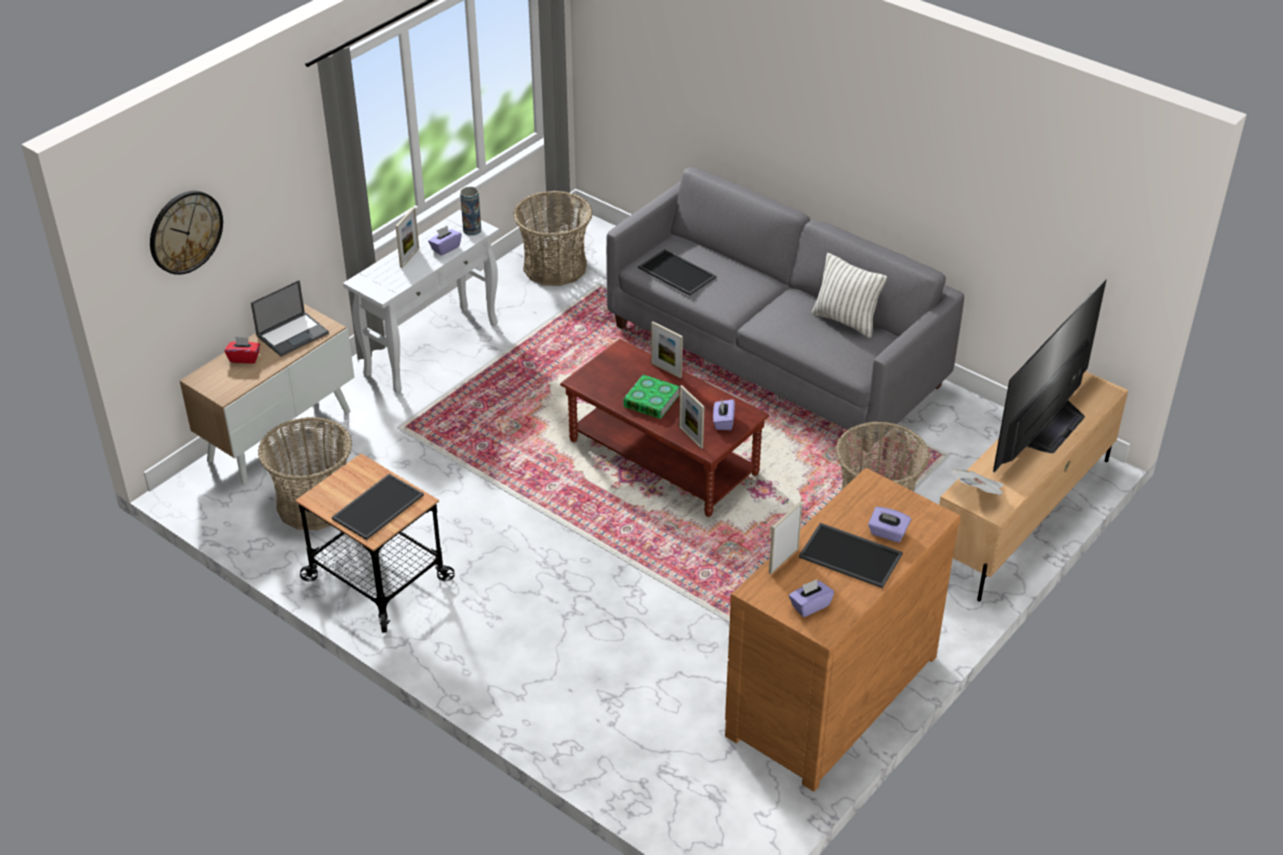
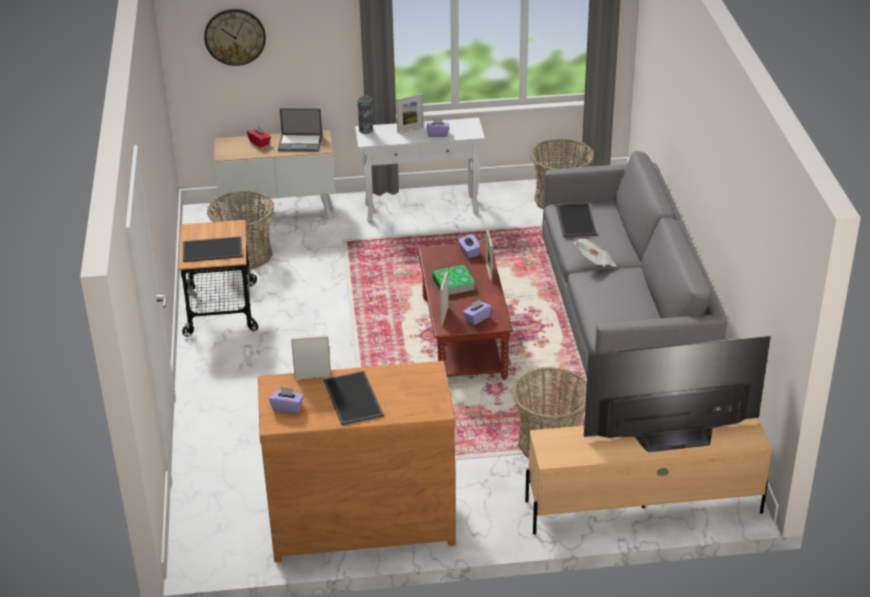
camera: 45 degrees right, 5 degrees down
(472, 230) = (468, 131): vase -> vase (366, 130)
(845, 321) = (642, 302): pillow -> none
(887, 533) = (394, 400): purple tissue box -> purple tissue box (469, 252)
(978, 492) = (557, 443): newspaper -> newspaper (595, 262)

